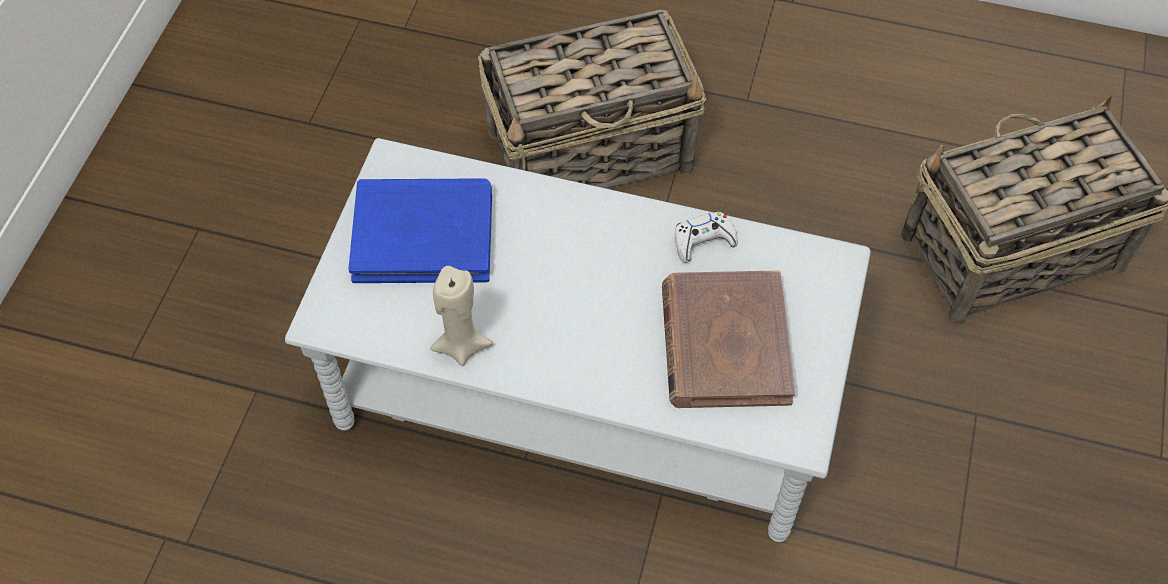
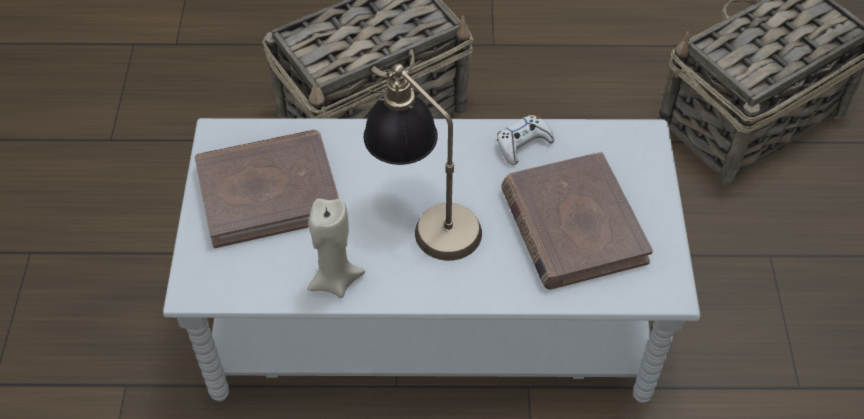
camera: 15 degrees left, 5 degrees down
(423, 234) = (268, 191): blue book -> brown book
(573, 299) = (424, 217): none -> table lamp

